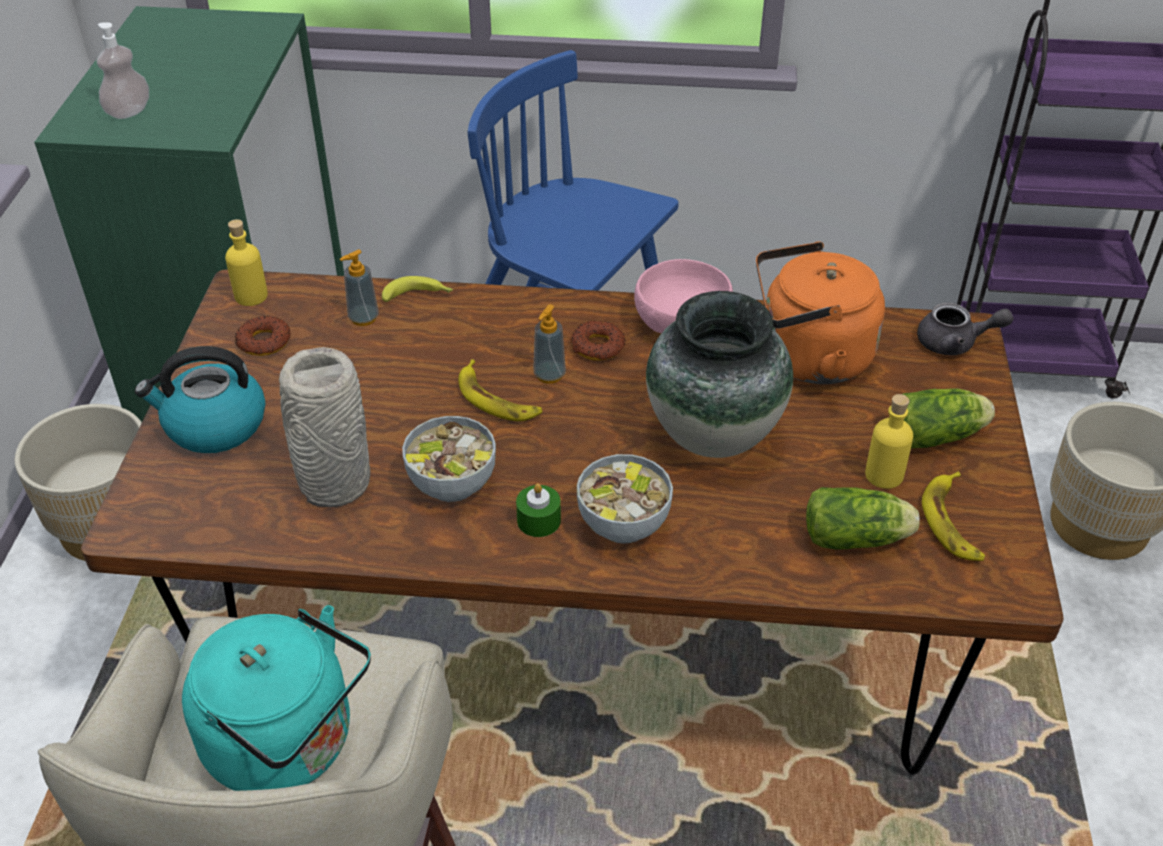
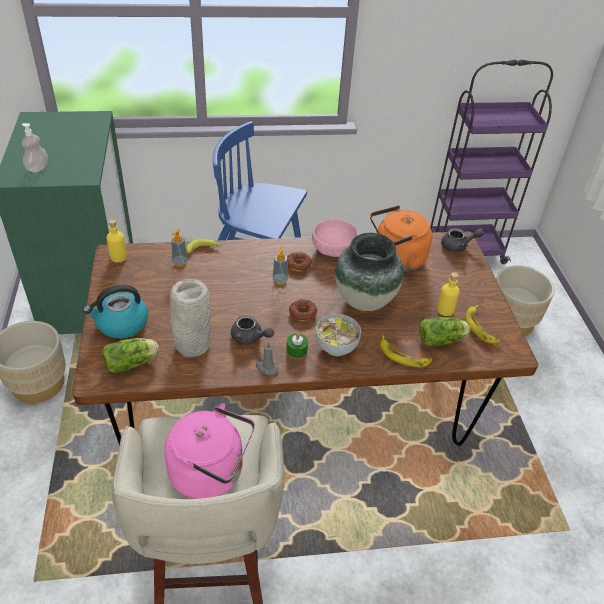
camera: 15 degrees left, 0 degrees up
(264, 342) = (133, 279): donut -> donut (302, 313)
(289, 744) = (211, 473): turquoise kettle -> pink kettle
(452, 484) = (250, 338): bowl -> grey teapot
(466, 547) = (266, 367): none -> grey candle
(497, 399) = (258, 295): banana -> banana (403, 356)
(938, 436) = (463, 289): lettuce -> lettuce (133, 363)

